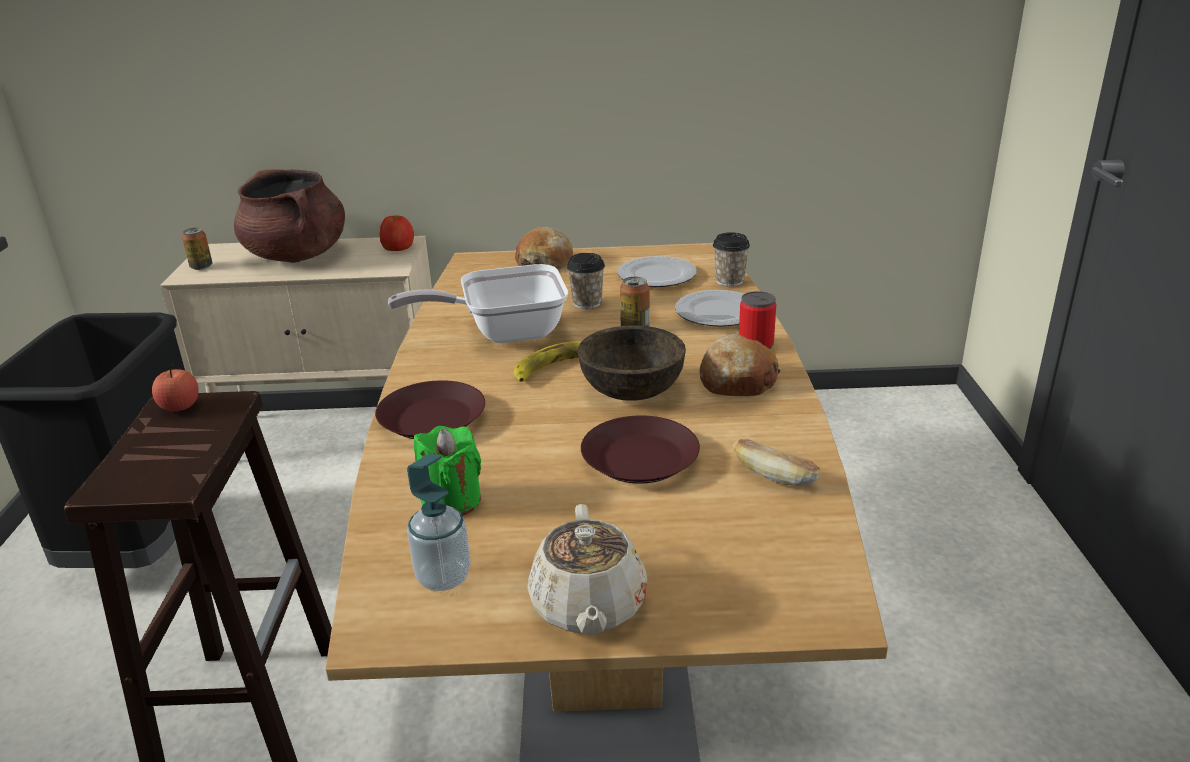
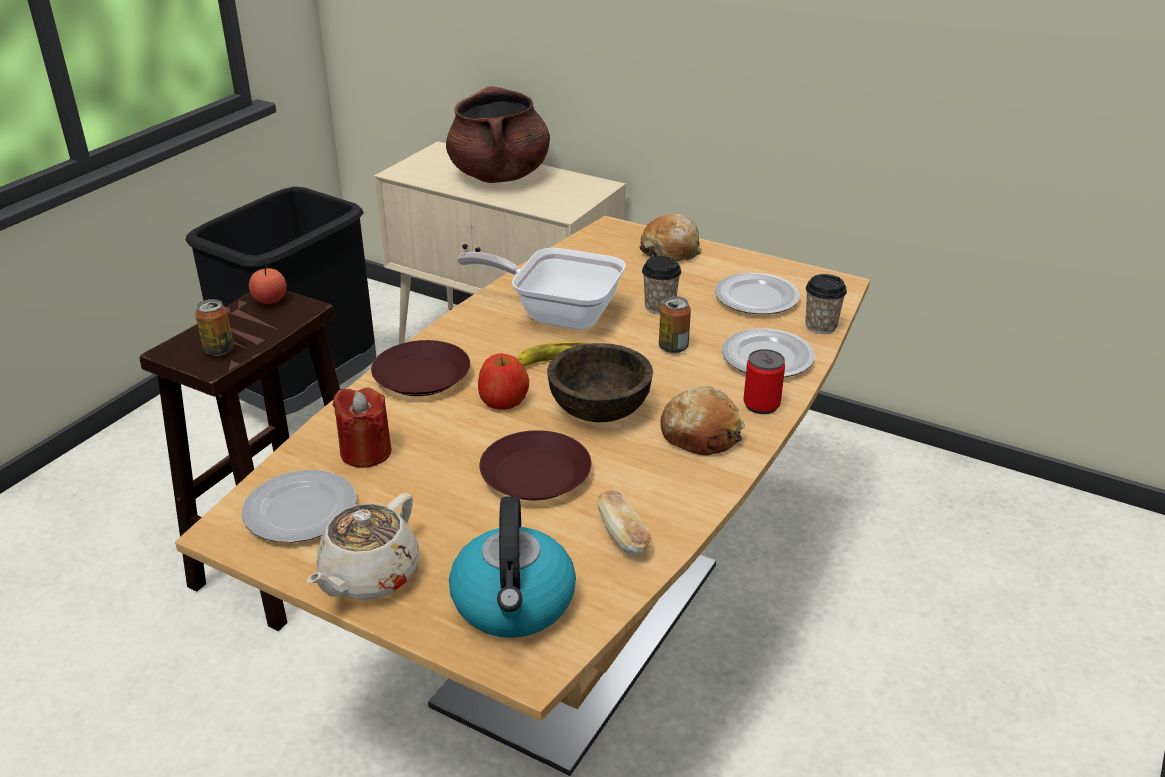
camera: 30 degrees right, 5 degrees up
(201, 267) = (418, 165): can -> can (219, 350)
(398, 247) = (589, 190): apple -> apple (503, 400)
(443, 577) = (301, 510): soap dispenser -> plate
(451, 501) = (366, 452): green candle -> red candle
(753, 569) = (514, 604): none -> kettle

